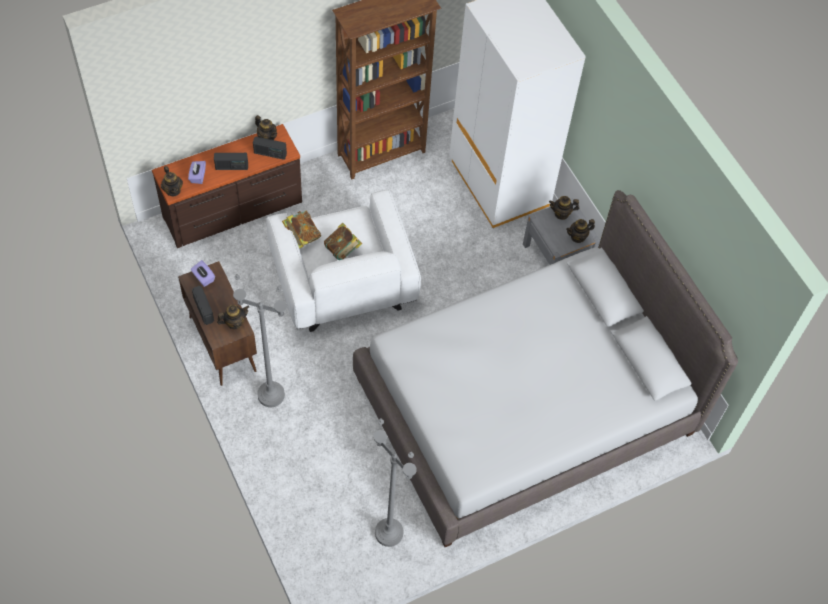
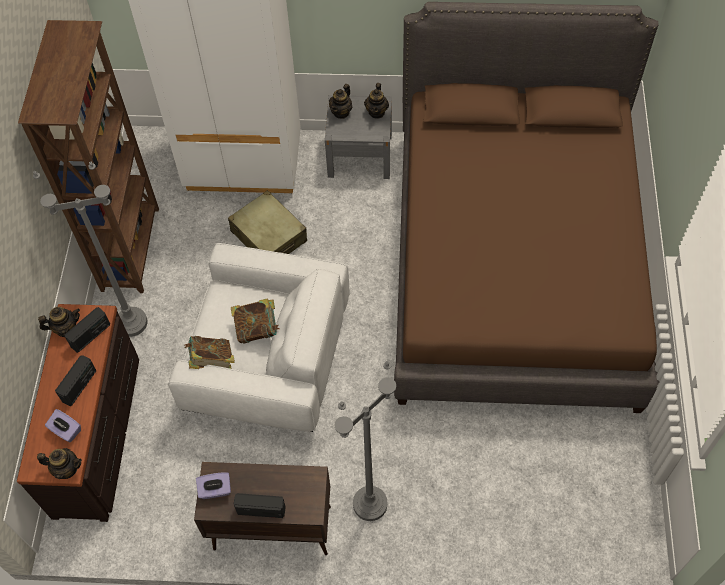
camera: 55 degrees left, 0 degrees up
(234, 322) = (300, 482): teapot -> none
(388, 533) = (600, 460): grey floor lamp -> grey floor lamp (131, 323)
(445, 231) = (269, 236): none -> beige suitcase
(525, 406) = (514, 264): grey bed -> brown bed

